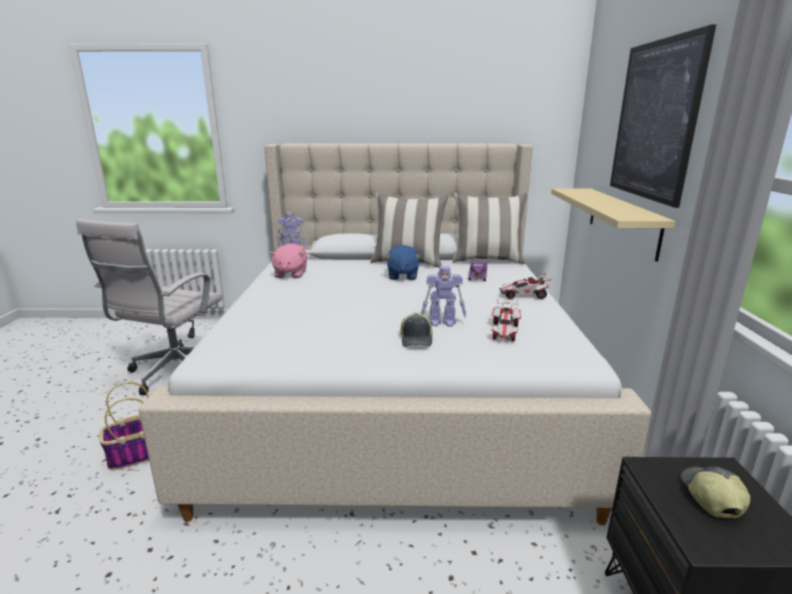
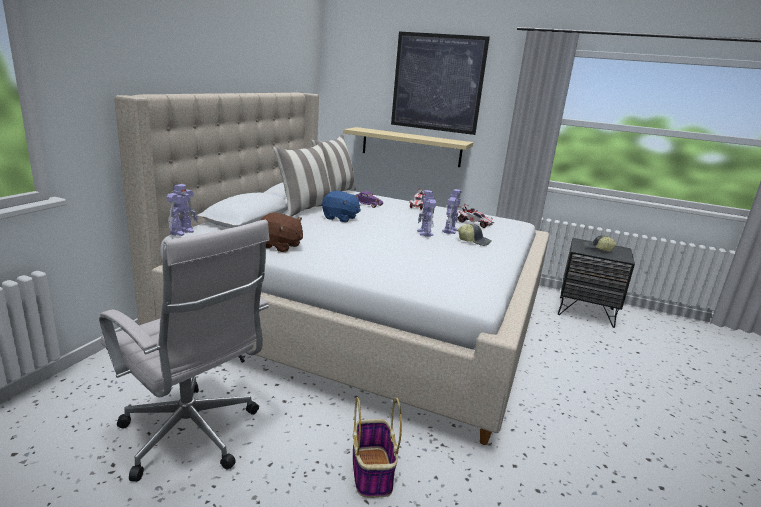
camera: 70 degrees left, 0 degrees up
(290, 274) = (280, 246): pink plush toy -> brown plush toy
(409, 312) = (425, 233): none -> toy robot

